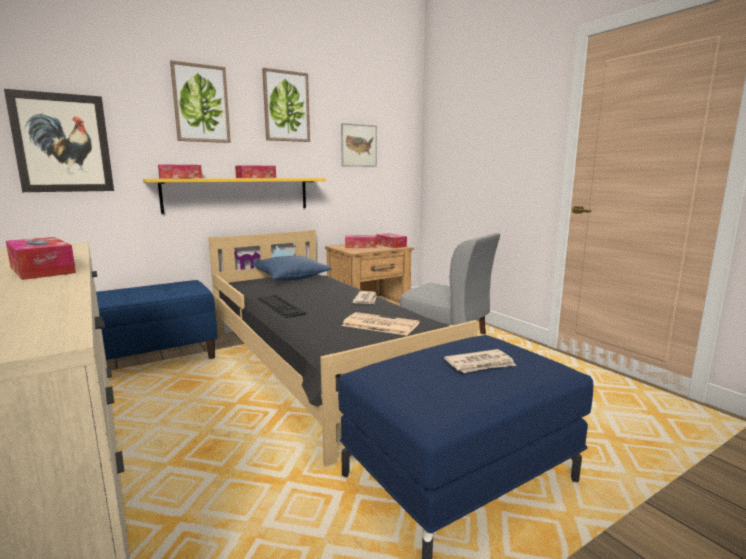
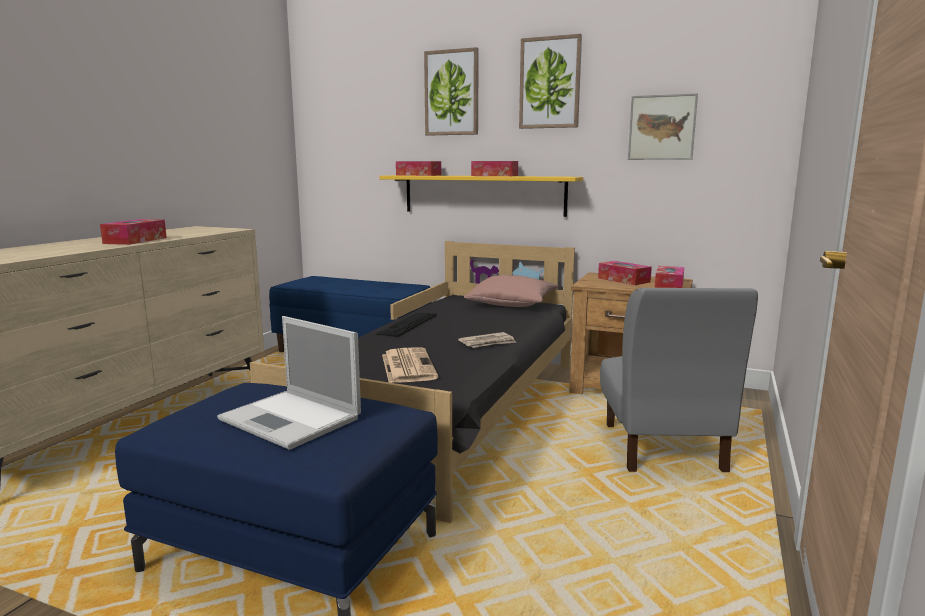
camera: 55 degrees right, 0 degrees up
(63, 143) = (341, 143): picture -> none
(291, 278) = (512, 304): blue pillow -> pink pillow
(480, 364) = (292, 419): newspaper -> laptop

